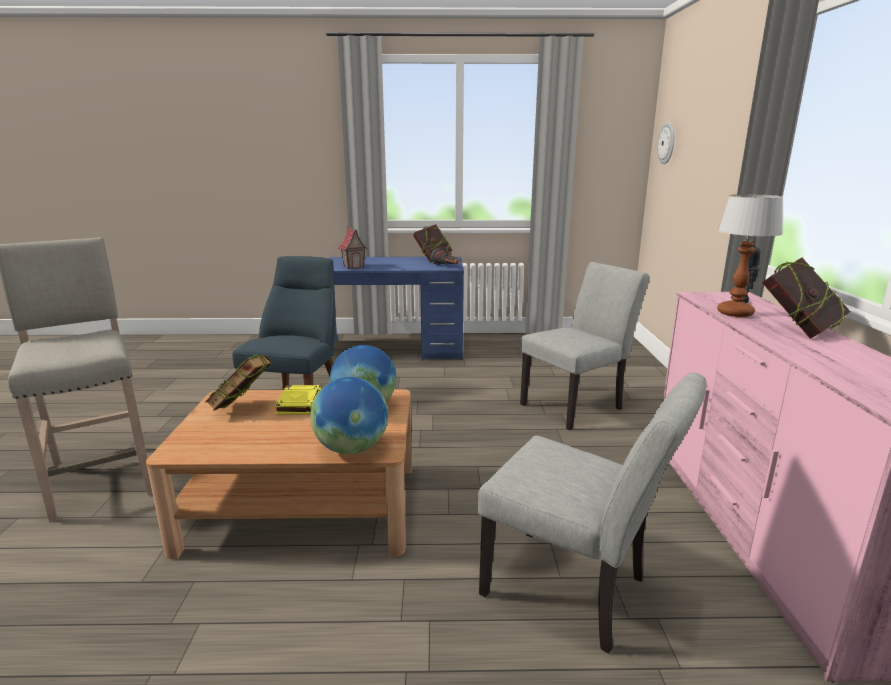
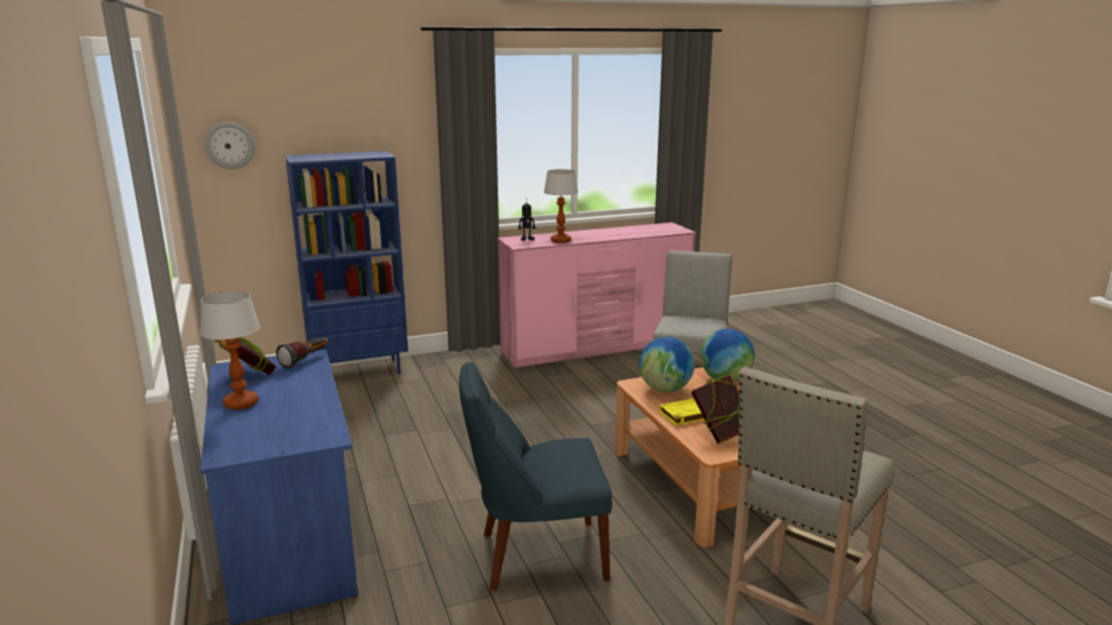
camera: 110 degrees left, 0 degrees up
(354, 267) = (316, 420): toy house -> none
(395, 259) = (241, 403): none -> table lamp
(577, 405) = (448, 397): grey chair -> none
(650, 375) = (360, 371): none -> blue bookcase
(798, 330) = (585, 234): book -> none

